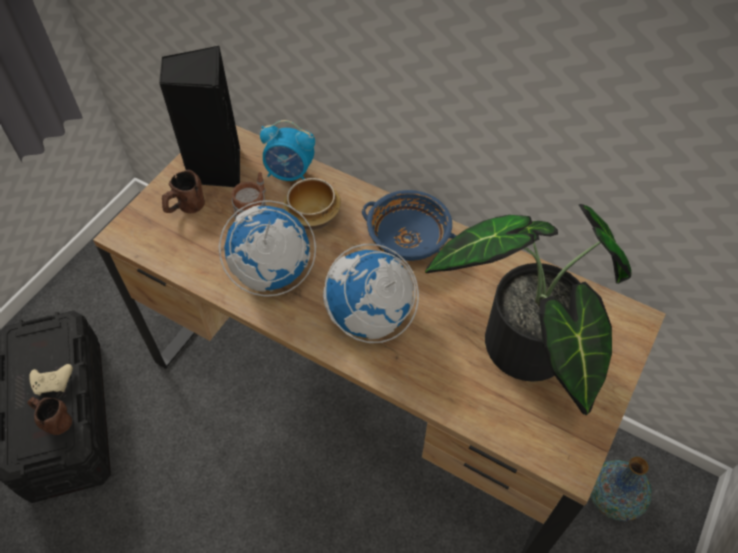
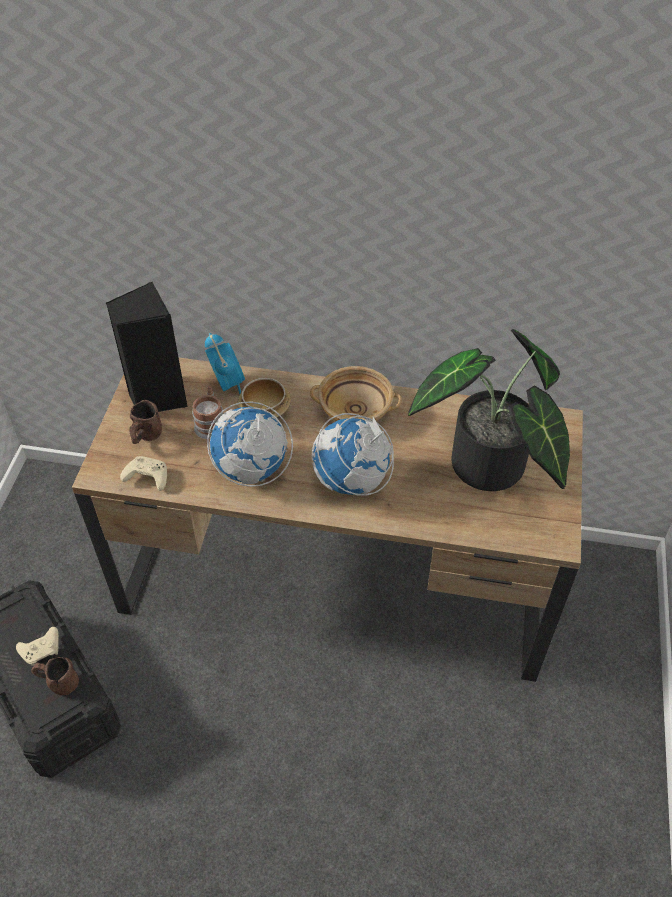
camera: 20 degrees left, 5 degrees down
(166, 251) = (146, 477): none -> beige game controller
(290, 174) = (227, 383): alarm clock -> alarm clock turned 105 degrees counterclockwise
(409, 239) = (356, 409): blue bowl -> beige bowl
(613, 498) = (579, 595): vase -> none

